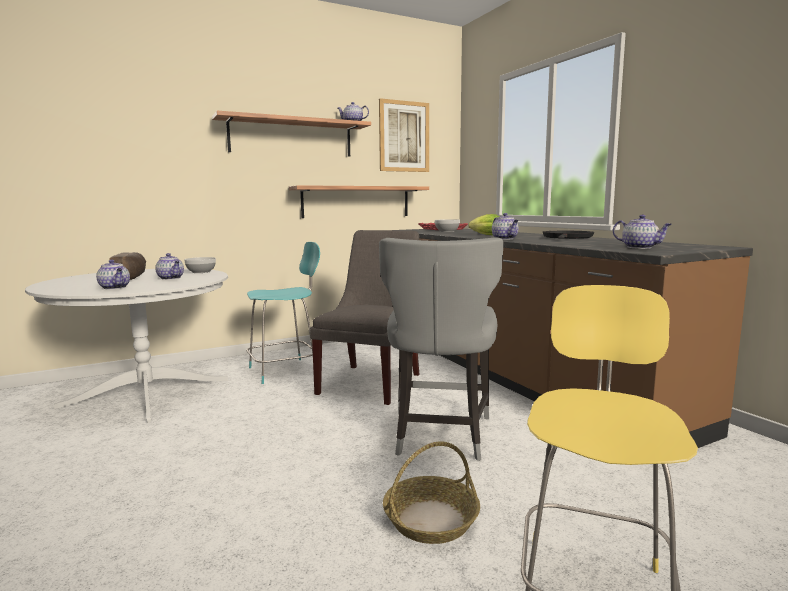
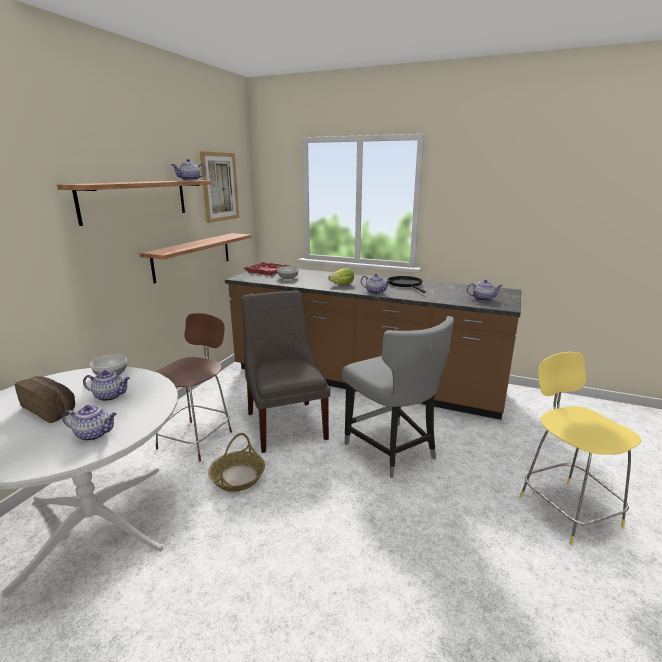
camera: 40 degrees left, 10 degrees up
(285, 370) = (197, 438): turquoise stool -> brown stool
(431, 519) = (468, 511): basket -> basket (237, 477)

